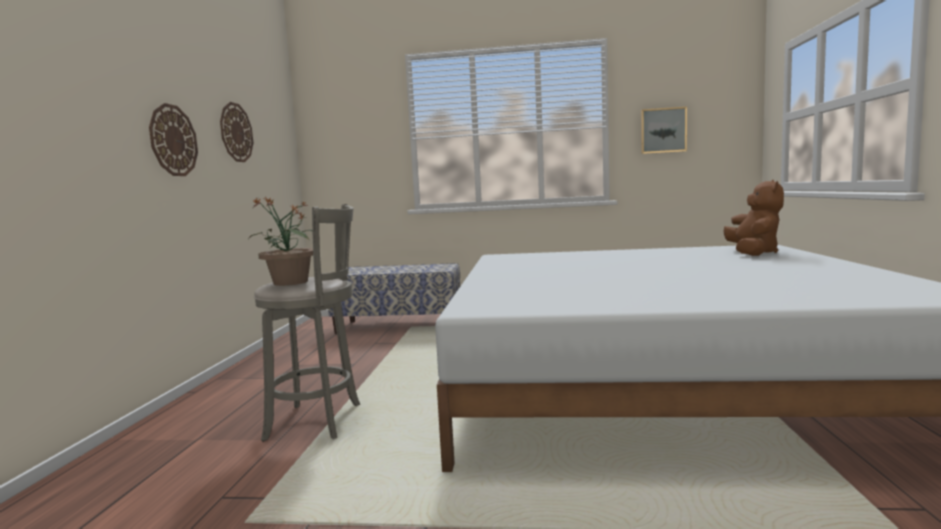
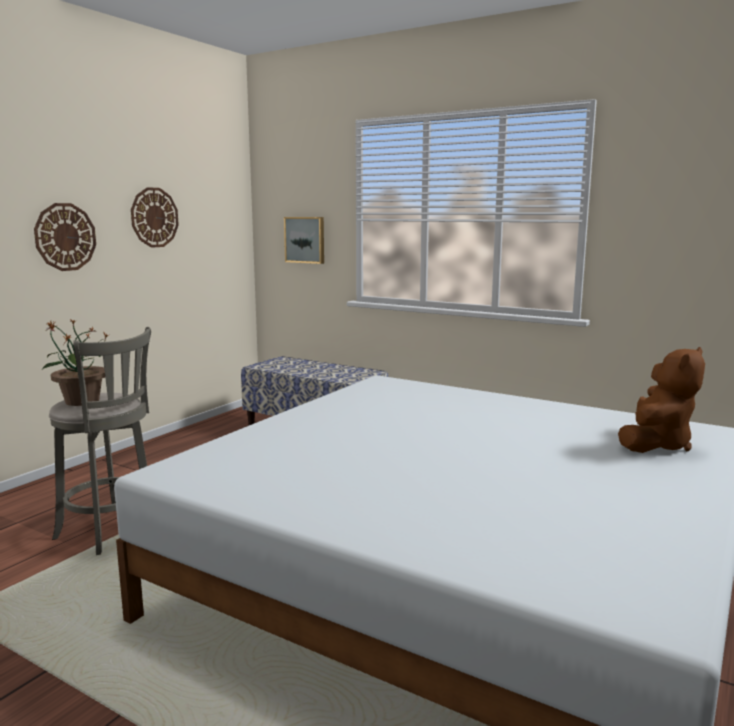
camera: 25 degrees right, 5 degrees up
(663, 130) = (663, 232): picture -> picture (305, 240)

